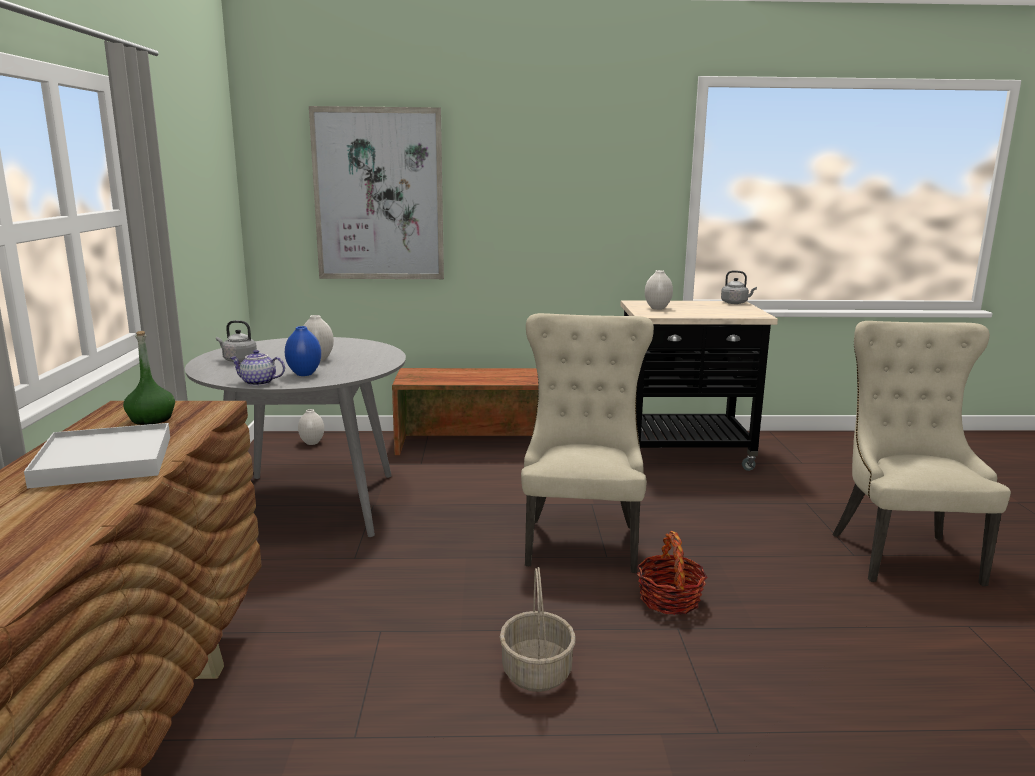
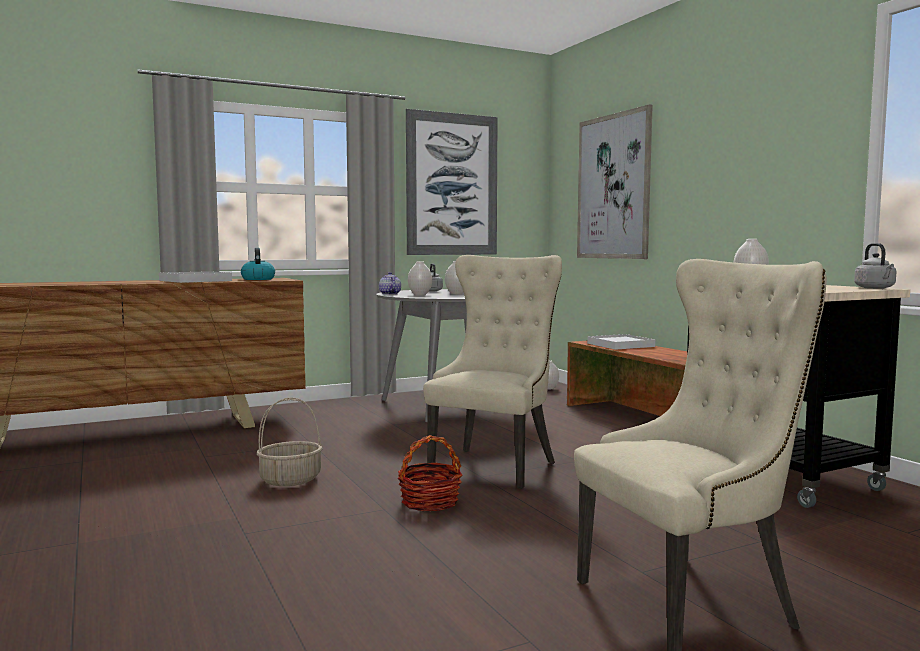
camera: 65 degrees right, 10 degrees down
(151, 419) = (258, 279): green bottle -> kettle
(184, 191) = (452, 184): none -> picture
(304, 374) = (420, 295): blue vase -> white vase
(448, 376) = (620, 345): none -> white tray
(581, 544) = (493, 467): beige chair -> beige chair turned 45 degrees counterclockwise

